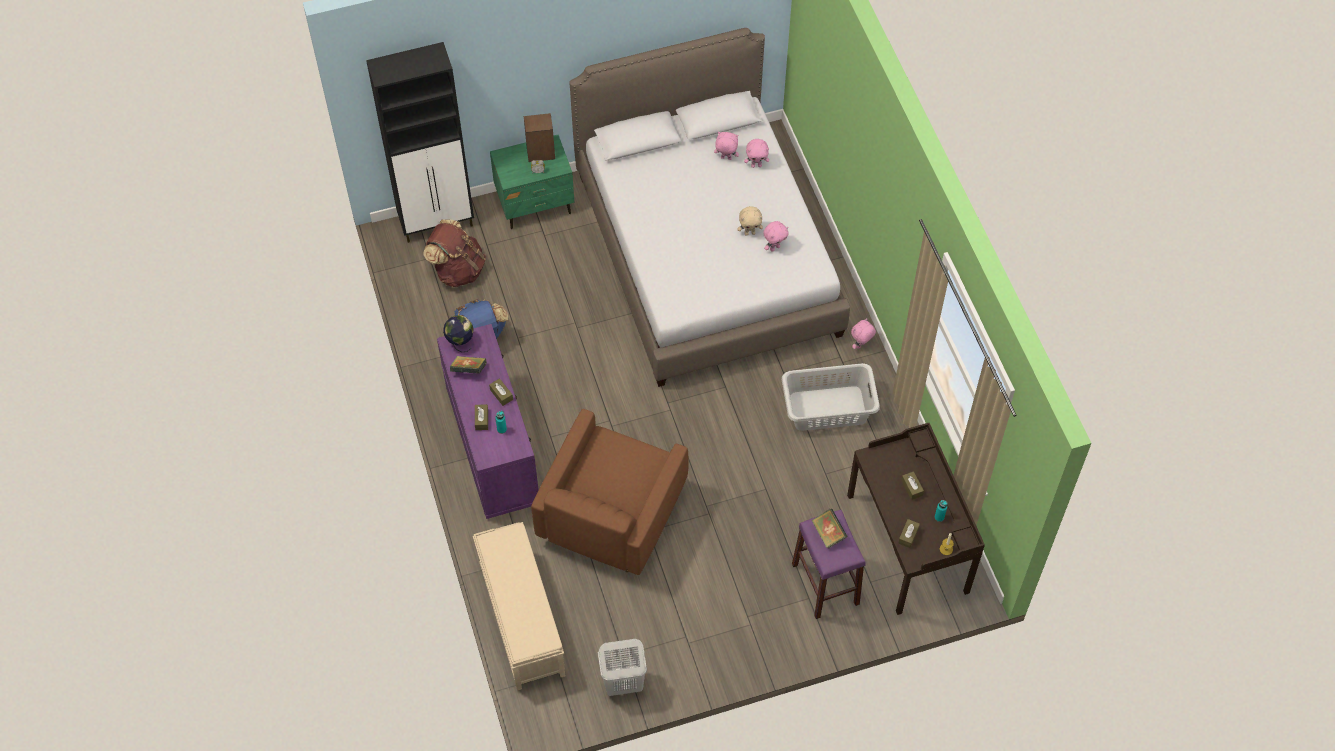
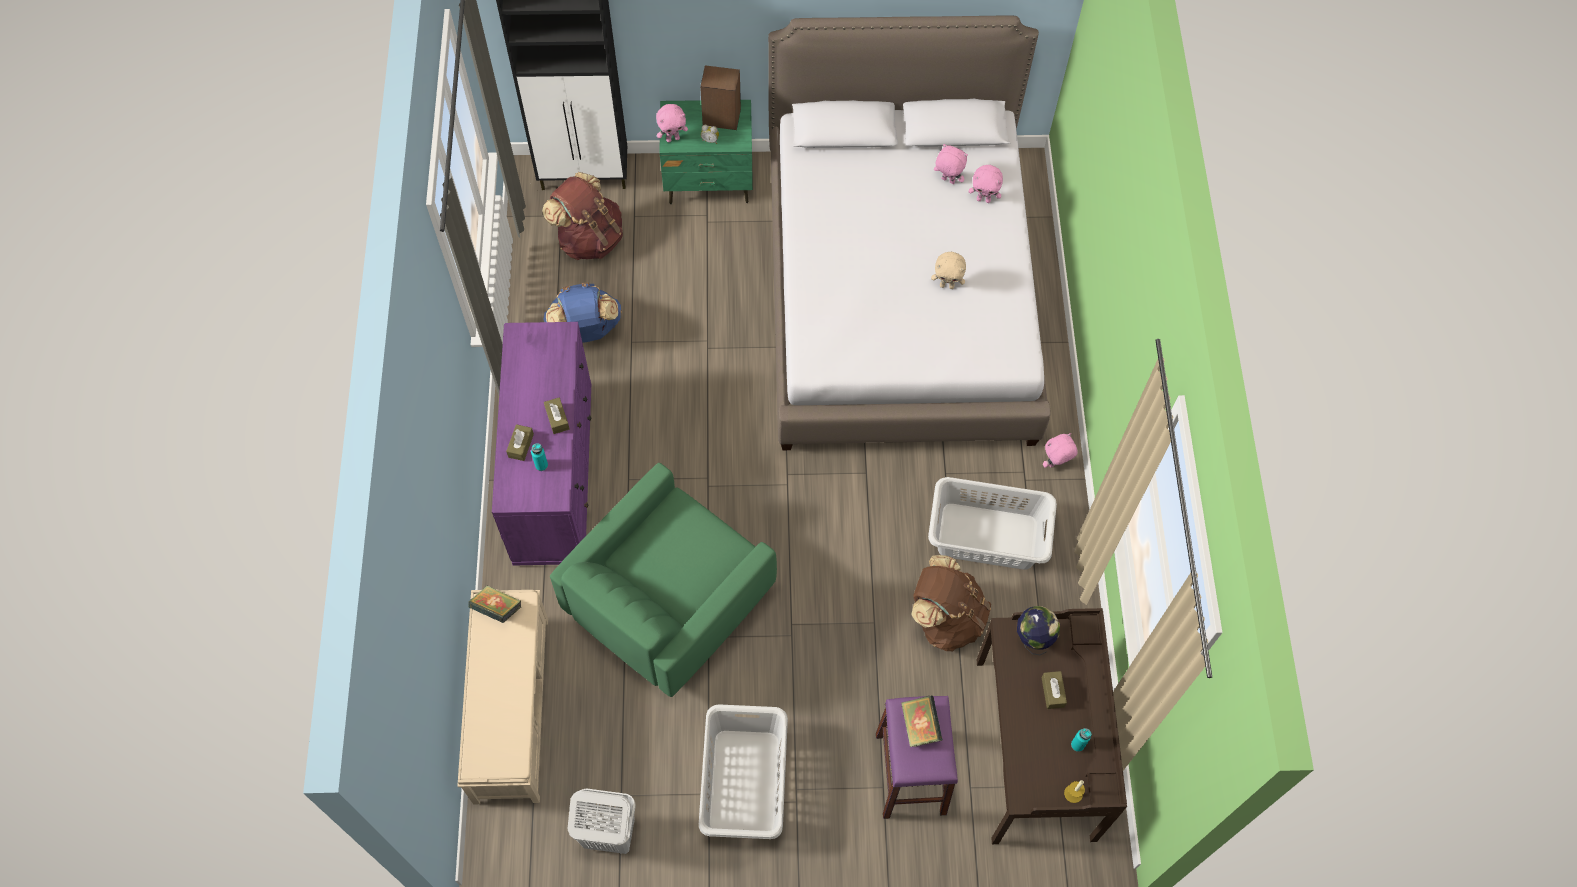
camera: 15 degrees right, 5 degrees up
(460, 342) = (530, 336): globe -> globe (1033, 638)
(469, 370) = (528, 376): book -> book (497, 609)
(611, 515) = (669, 603): brown armchair -> green armchair
(708, 622) = (743, 782): none -> grey laundry basket
(774, 247) = (973, 313): pink plush toy -> pink plush toy (673, 138)
(816, 472) = (946, 618): none -> brown backpack
(908, 536) = (1027, 759): brown tissue box -> none

